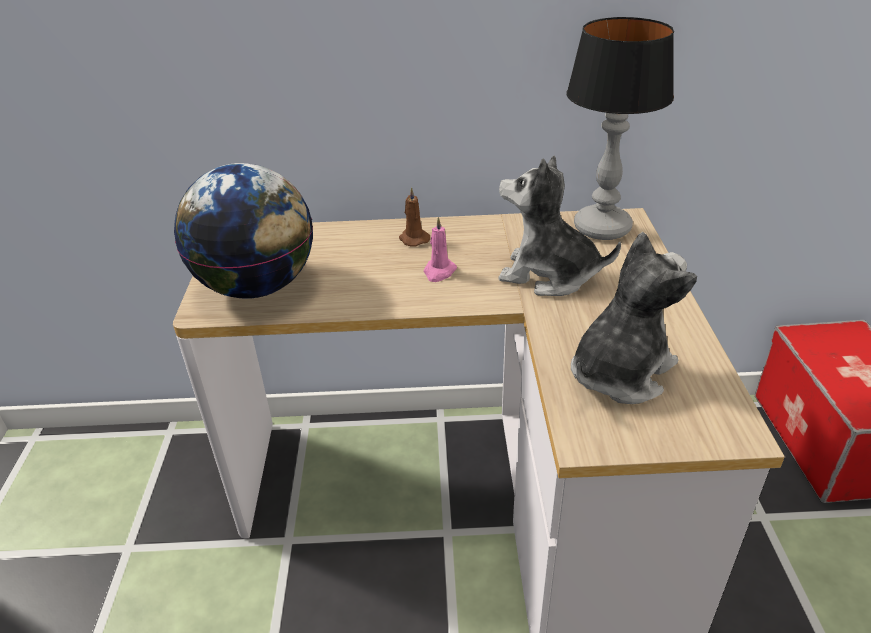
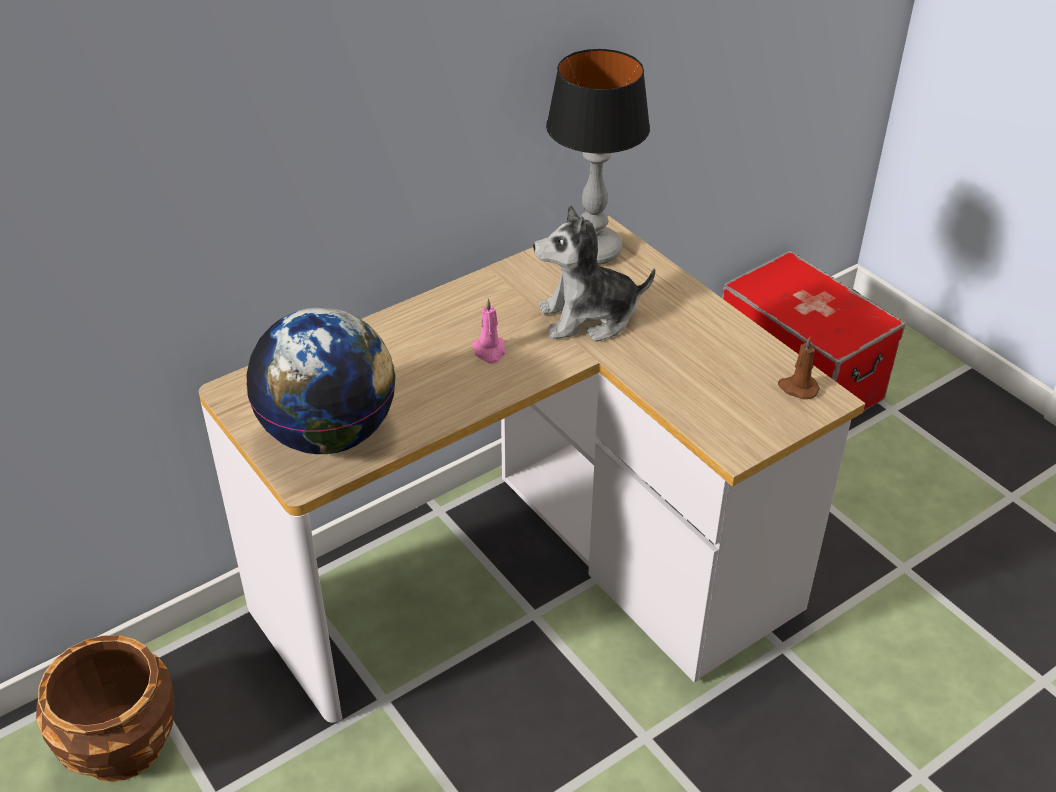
camera: 35 degrees left, 5 degrees up
(116, 479) = (121, 743): none -> brown planter
(413, 239) = (429, 324): brown candle -> brown candle (797, 388)
(619, 372) = (715, 385): plush toy -> none

